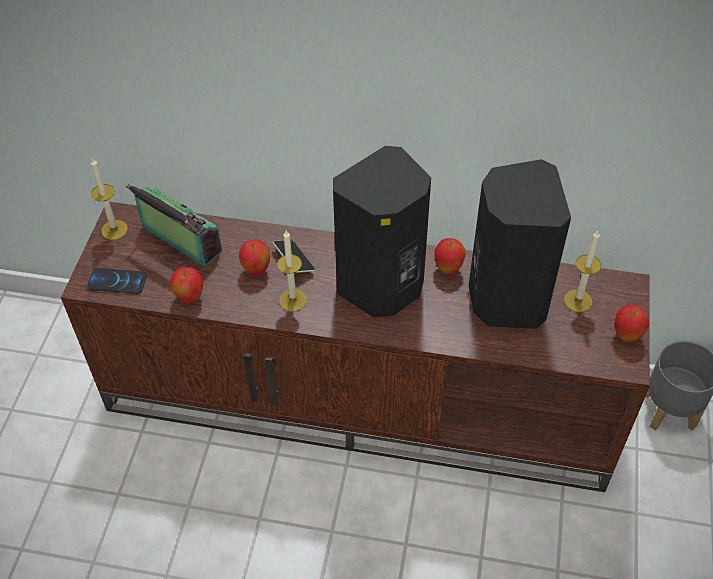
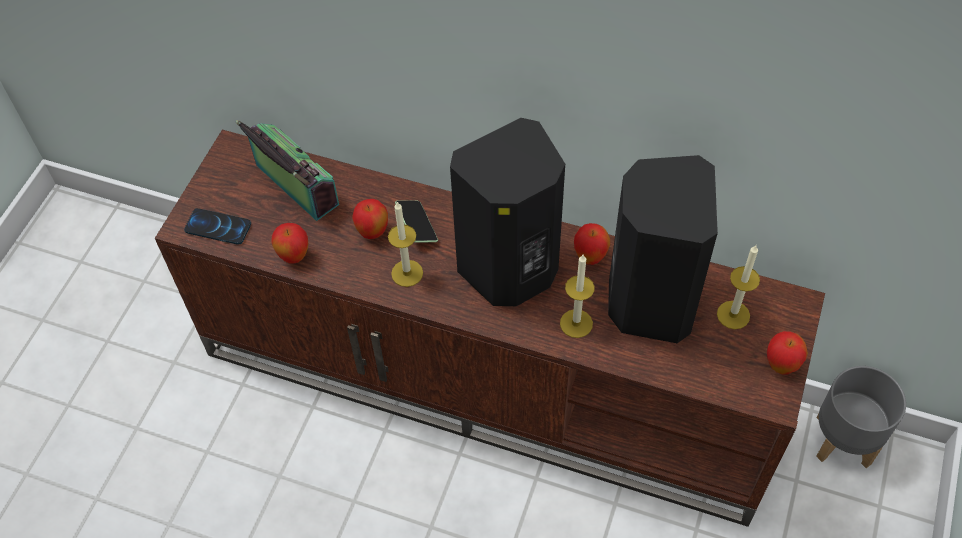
camera: 10 degrees right, 5 degrees up
(114, 230) = (224, 165): candle -> candle (576, 323)

